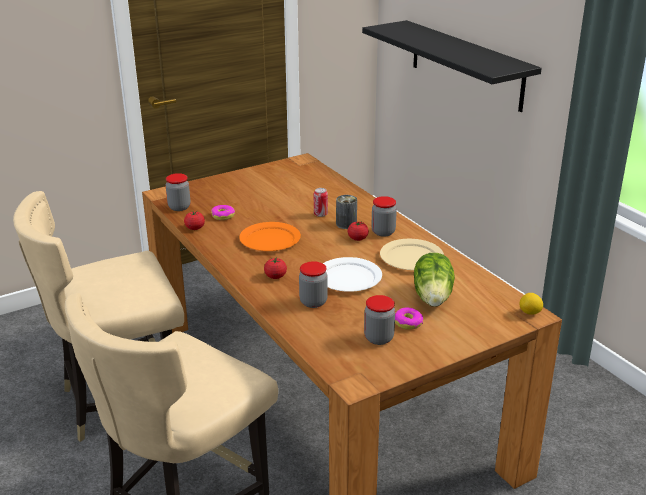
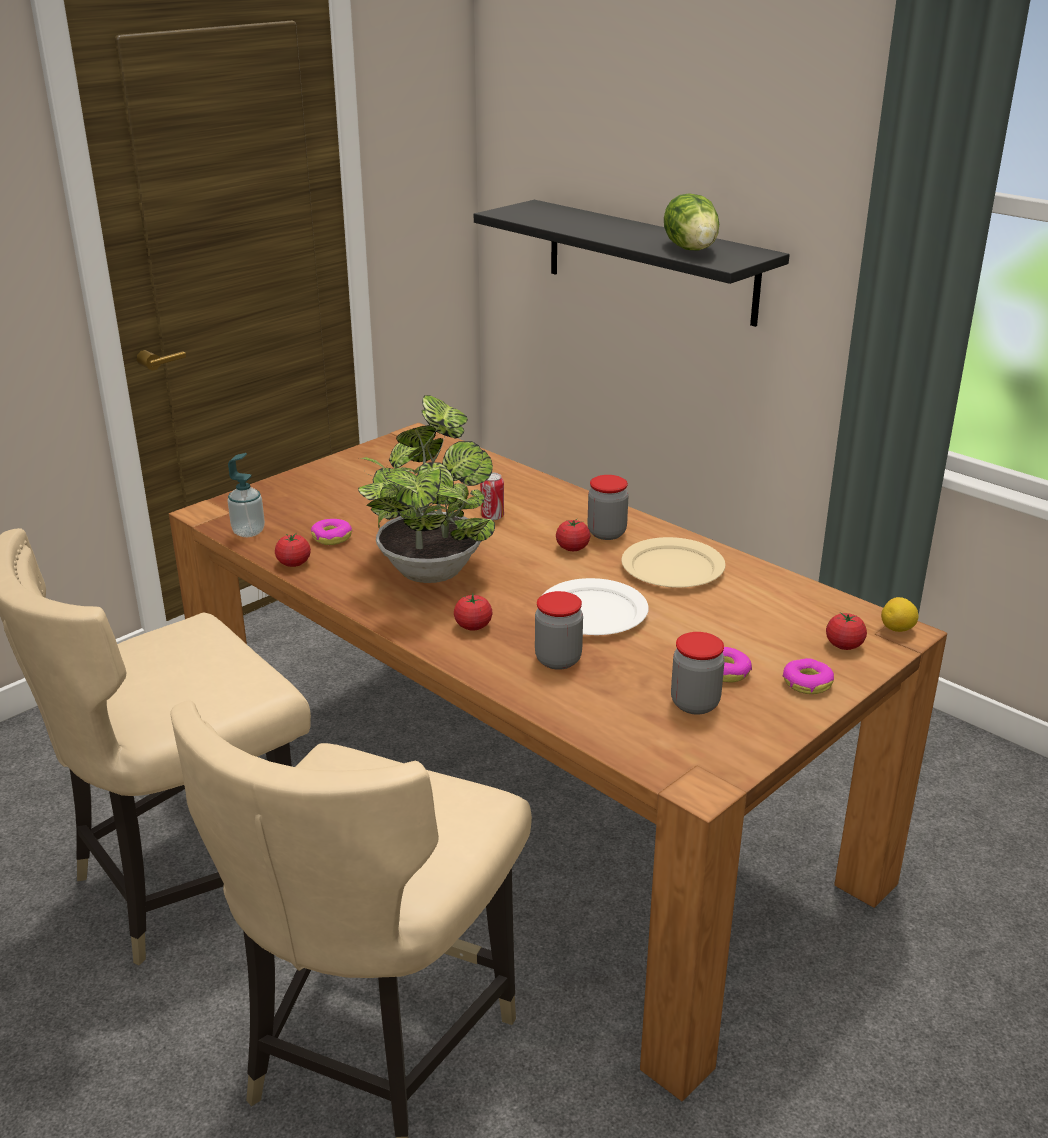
camera: 15 degrees left, 0 degrees up
(179, 207) = (248, 532): jar -> soap dispenser
(269, 240) = (431, 567): orange plate -> potted plant
(346, 224) = (541, 527): can -> none
(433, 297) = (741, 625): lettuce -> lettuce (692, 249)
(453, 336) = (807, 683): none -> donut
(490, 317) = (844, 645): none -> tomato

